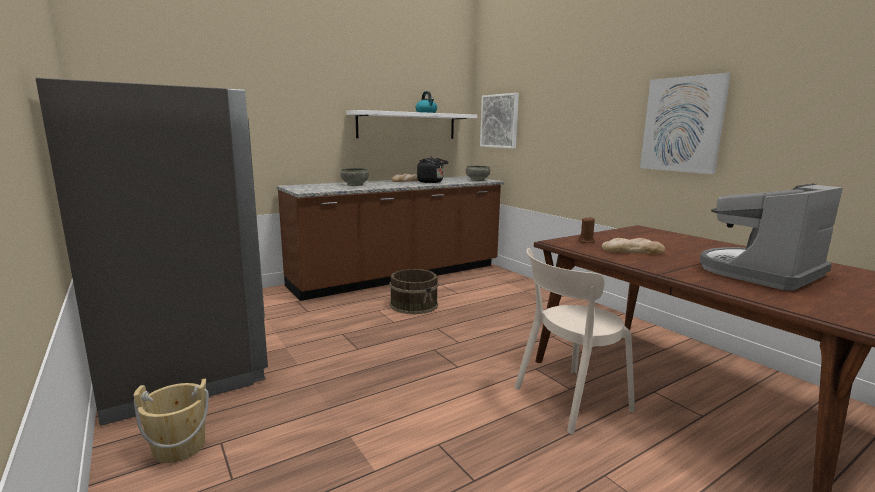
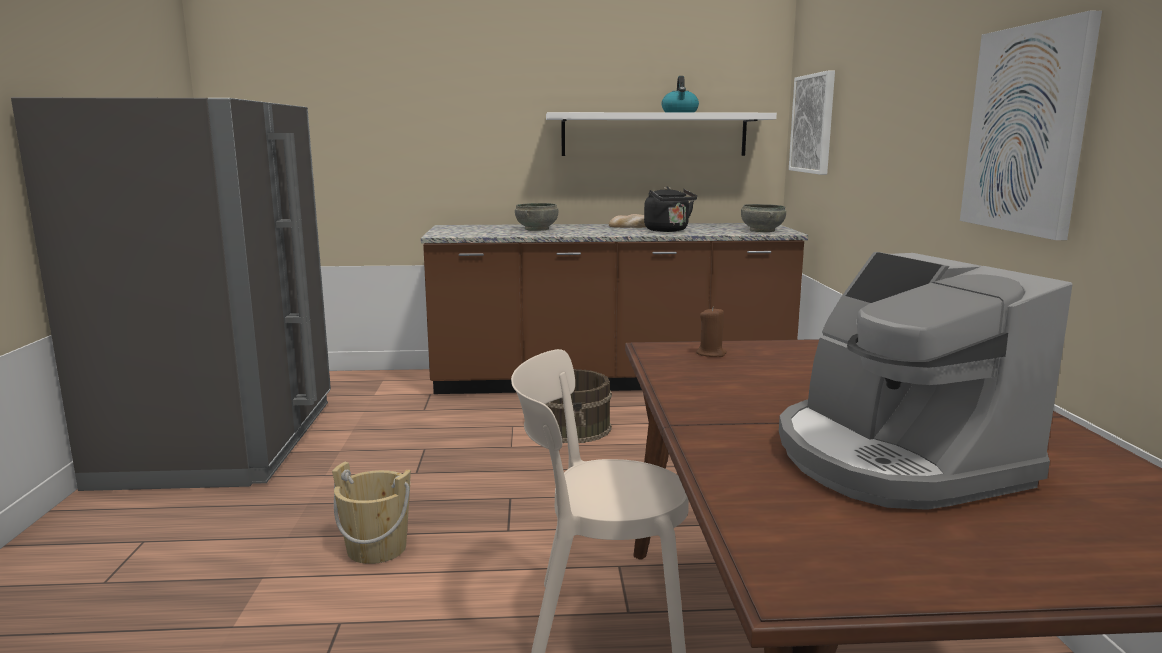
camera: 30 degrees right, 0 degrees up
(179, 447) = (107, 533): beige bucket -> beige bucket (376, 548)
(632, 251) = (748, 380): bread -> none
(759, 272) = (893, 460): coffee machine -> coffee machine turned 105 degrees counterclockwise

